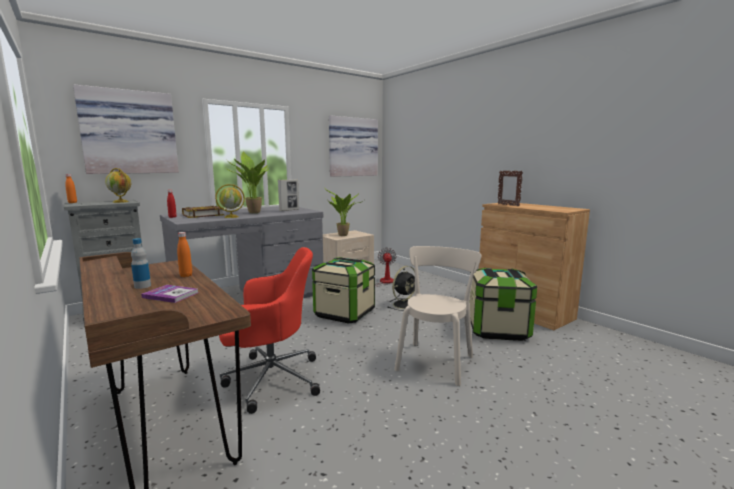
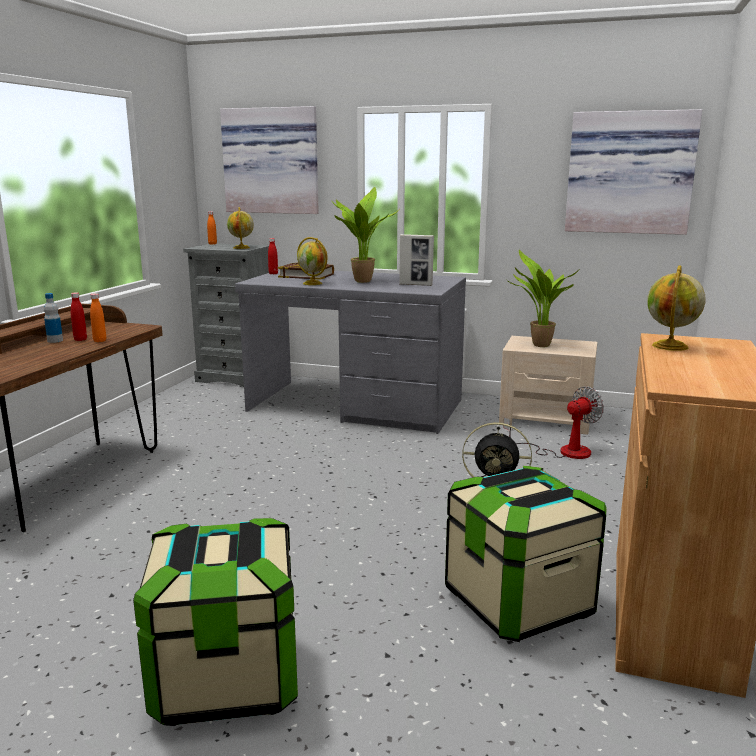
camera: 55 degrees right, 5 degrees up
(163, 279) = (80, 339): none -> red bottle
(170, 295) = (35, 353): book -> none
(270, 379) = (173, 491): red office chair -> none
(344, 313) = (393, 467): storage box -> storage box (226, 677)
(435, 361) = (321, 574): beige chair -> none
(508, 205) = (670, 347): picture frame -> globe

